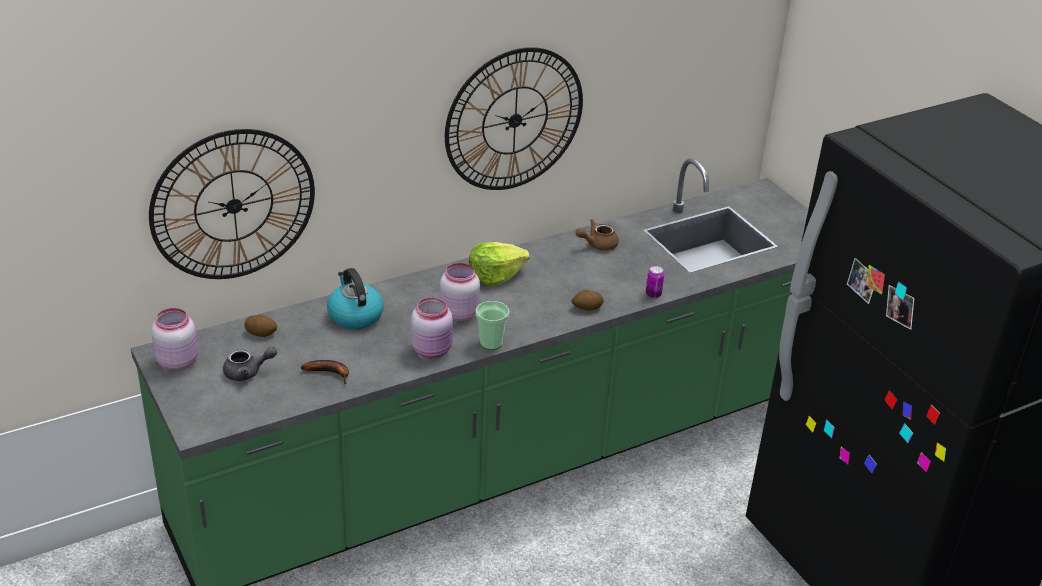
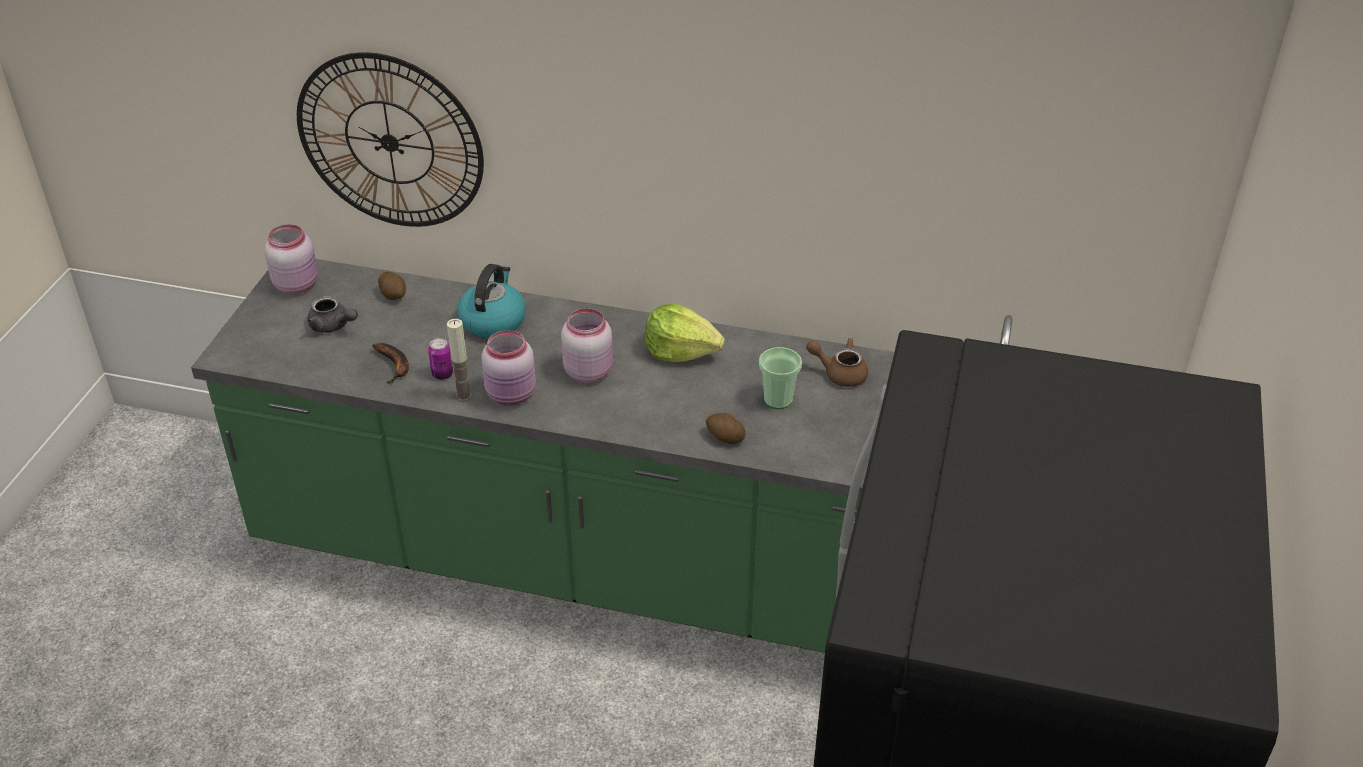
camera: 45 degrees right, 5 degrees up
(403, 366) = (463, 396): none -> candle
(491, 343) = (575, 419): cup -> cup (778, 400)
(514, 120) = (753, 167): wall clock -> none
(653, 294) = (820, 463): can -> can (442, 374)

